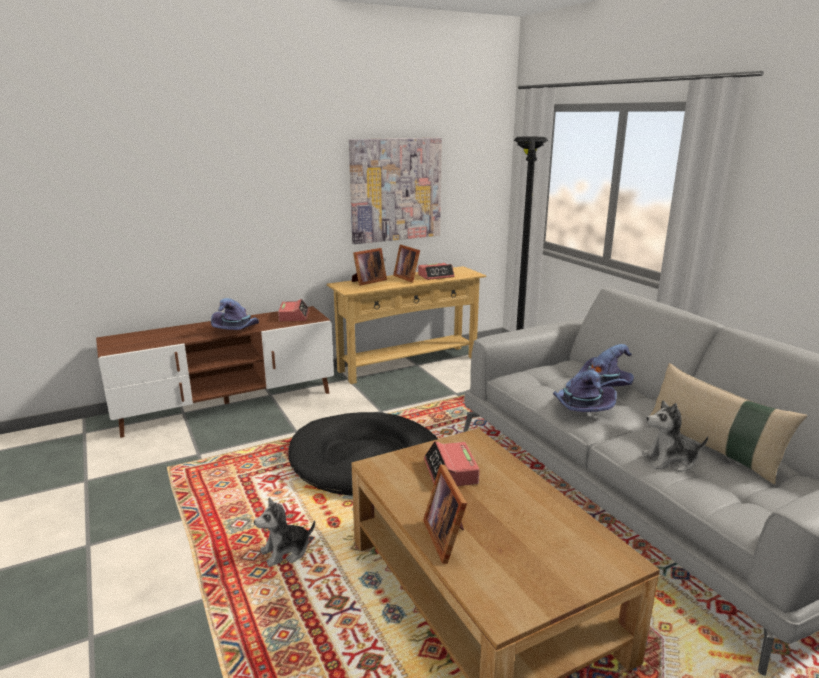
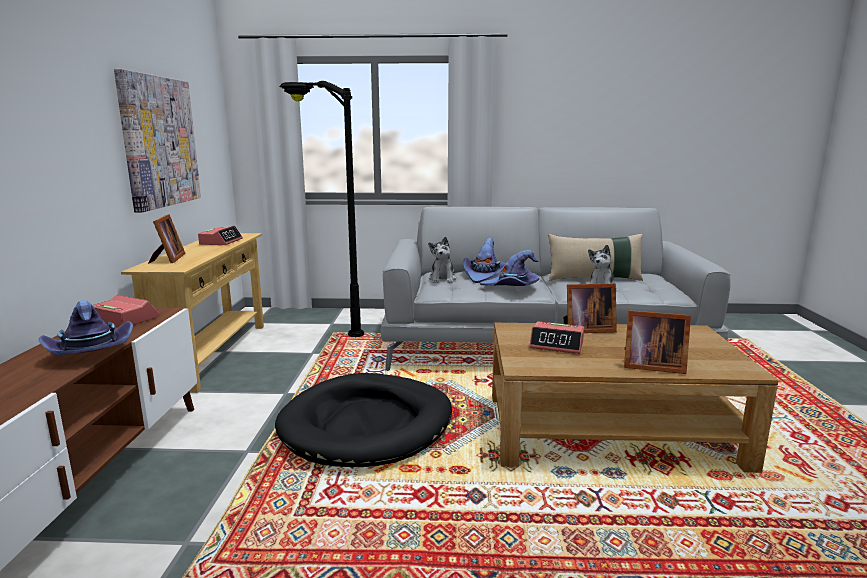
camera: 60 degrees left, 5 degrees down
(286, 551) = (484, 512): plush toy -> plush toy (442, 279)
(407, 278) = (198, 248): picture frame -> picture frame (586, 329)

